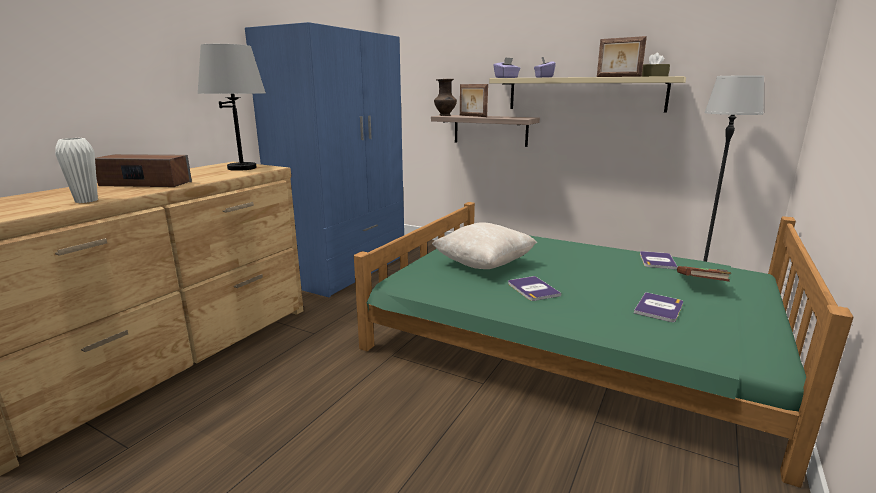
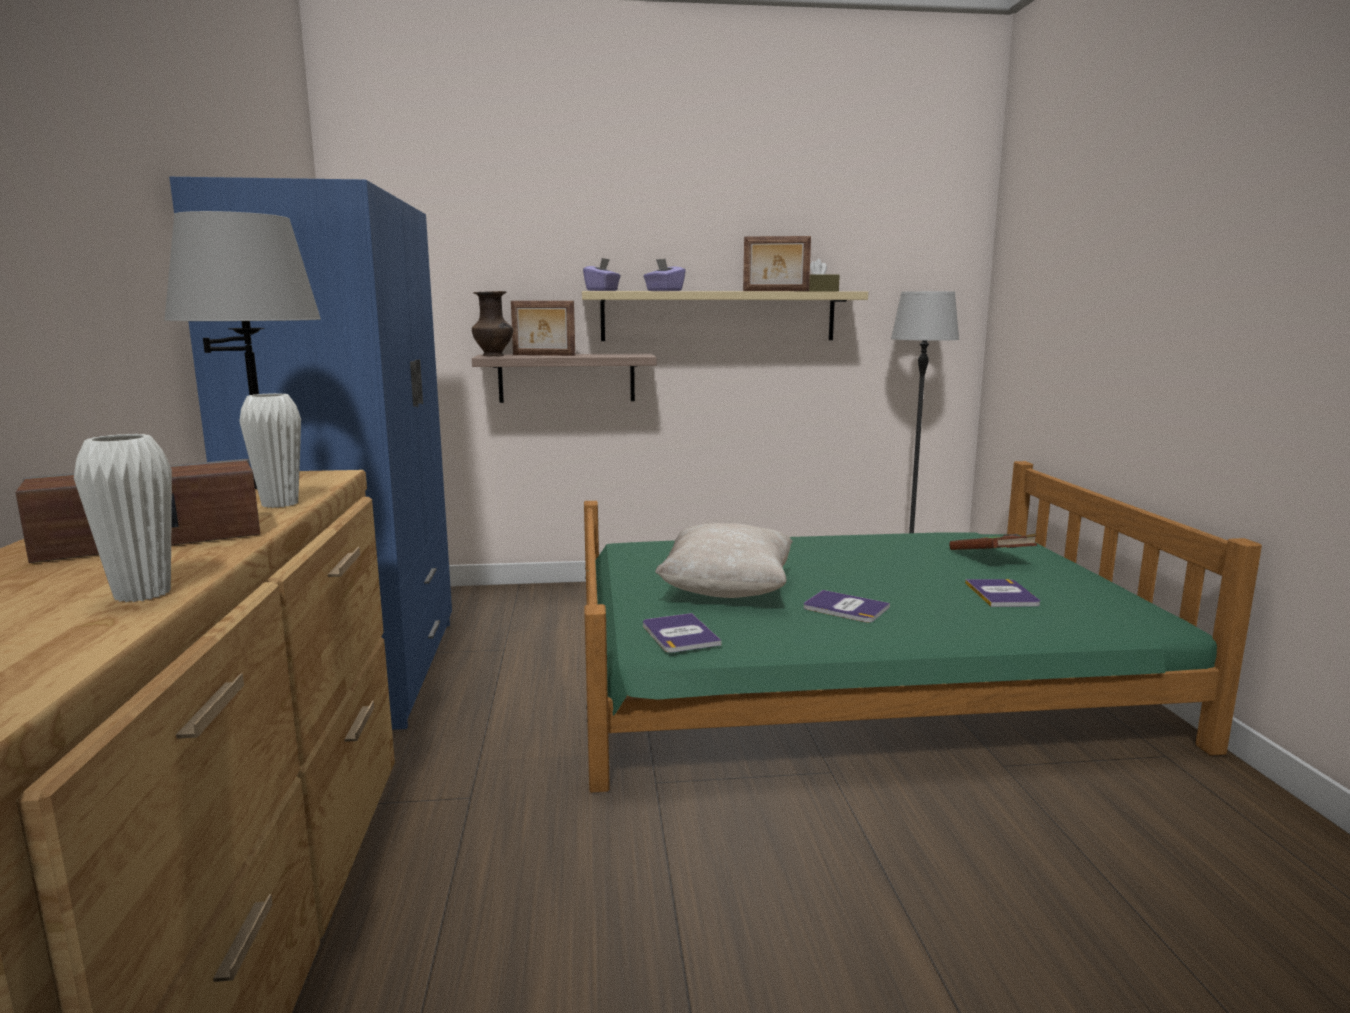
camera: 35 degrees left, 5 degrees down
(218, 177) = (280, 504): none -> white vase
(657, 261) = (908, 541): book -> book (679, 634)

